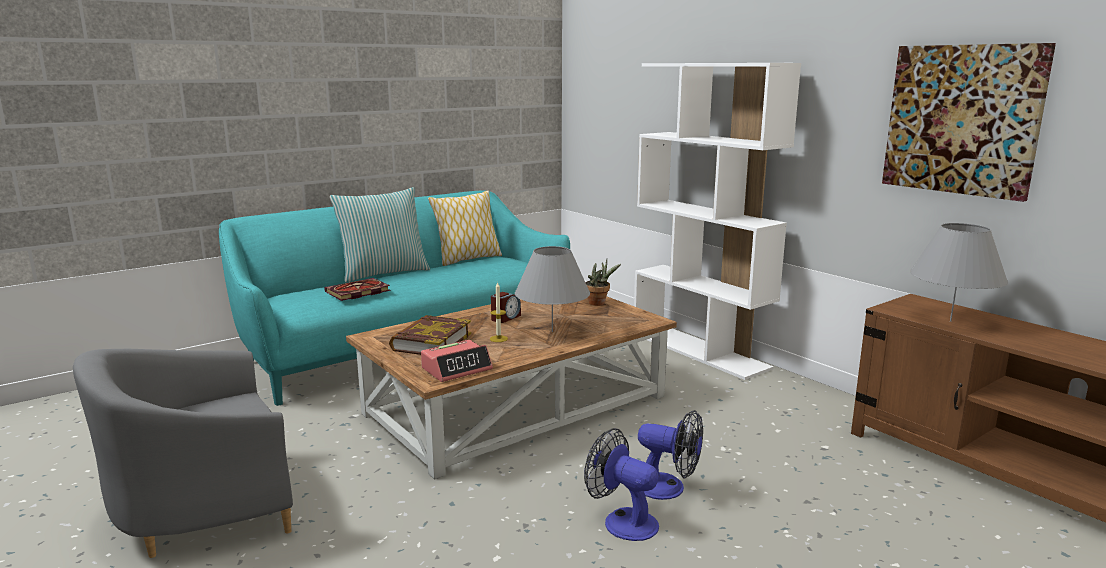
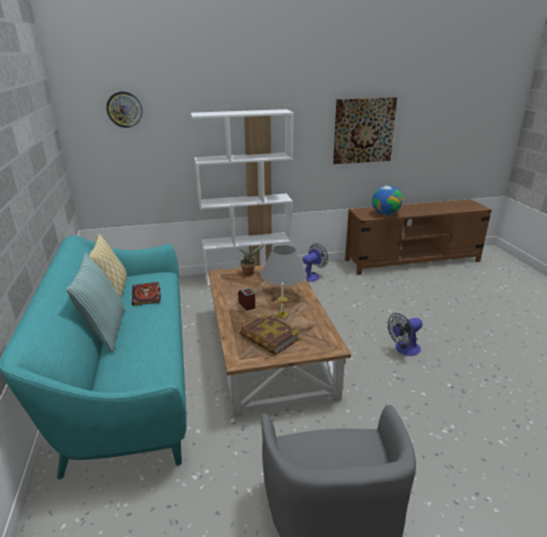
camera: 65 degrees left, 10 degrees up
(357, 292) = (149, 349): book -> book (147, 295)
(457, 369) = (321, 336): alarm clock -> none
(614, 57) = (124, 109): none -> wall clock
(668, 488) = (381, 330): fan -> fan (312, 276)
(950, 321) = (385, 214): grey table lamp -> globe

